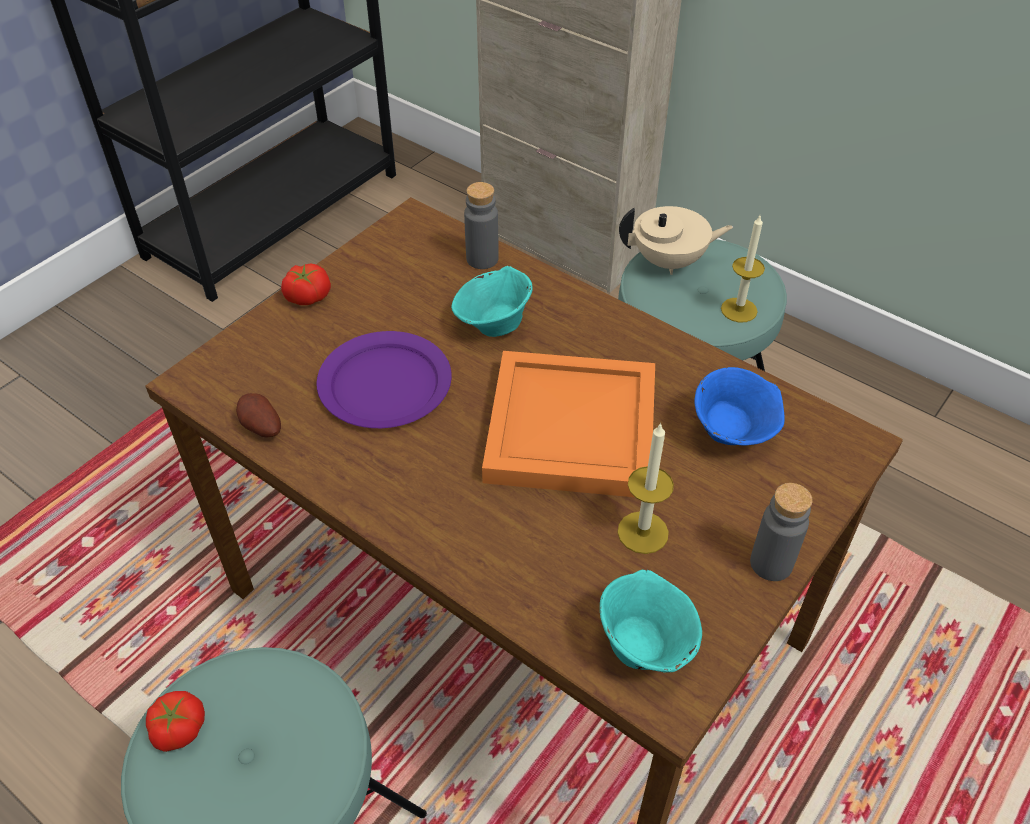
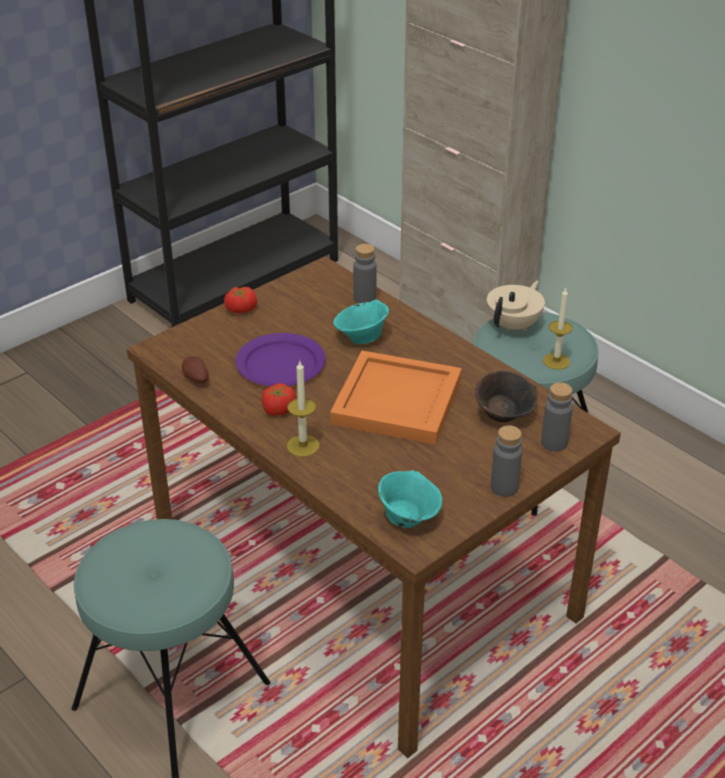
camera: 10 degrees right, 10 degrees down
(178, 729) = (114, 552): tomato -> tomato (278, 409)
(643, 532) = (426, 462): candle -> candle (303, 446)
(669, 262) = (514, 325): beige teapot -> beige teapot turned 60 degrees counterclockwise
(732, 432) = (504, 415): blue bowl -> brown bowl
(817, 471) = (554, 443): none -> grey bottle

